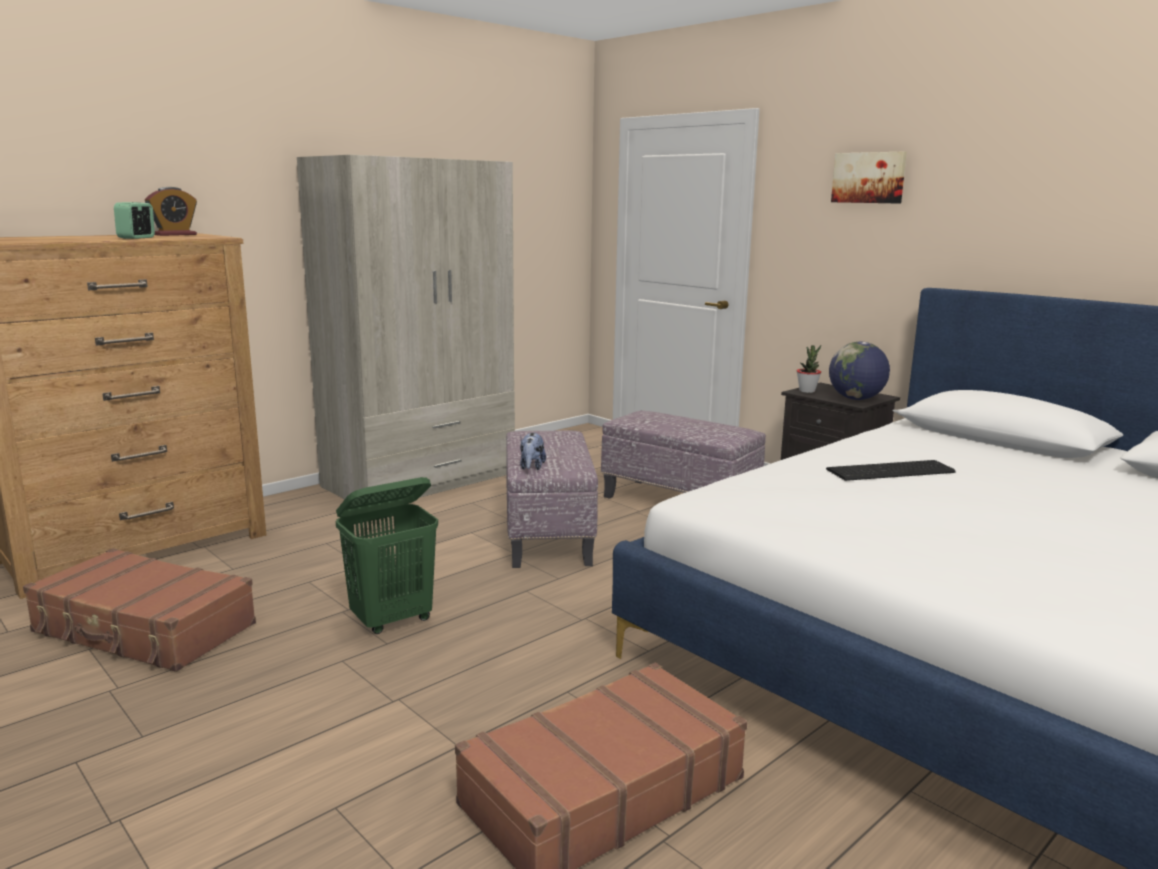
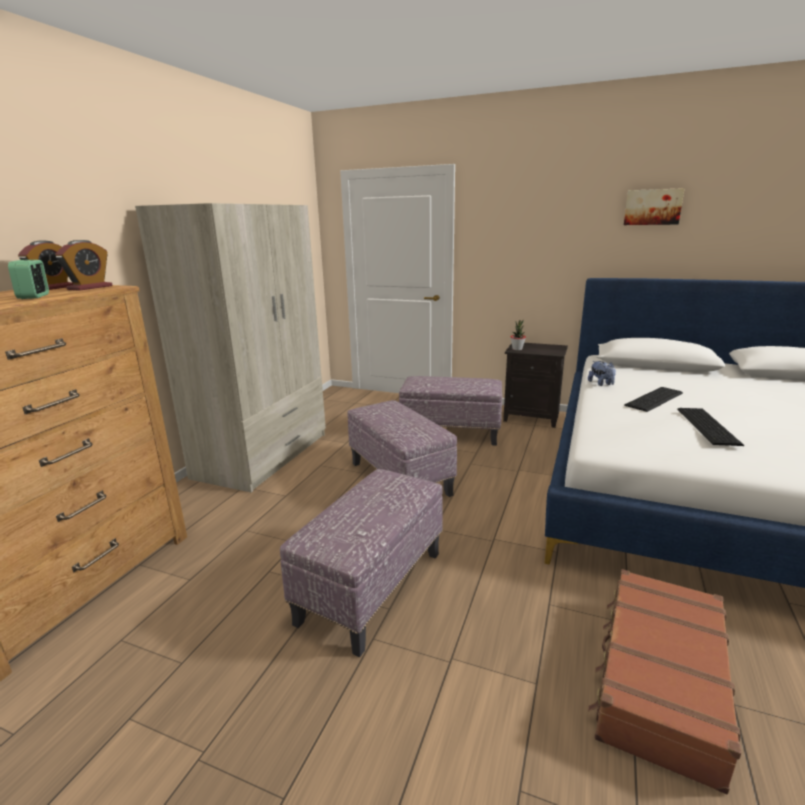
camera: 25 degrees left, 5 degrees up
(144, 629) = (166, 673): brown suitcase -> none
(200, 236) = (90, 287): none -> alarm clock
(393, 620) = (371, 585): green laundry basket -> ottoman
(531, 467) = (410, 438): plush toy -> plush toy (601, 384)
(856, 399) = (550, 350): globe -> none
(869, 177) = (540, 210): picture -> picture (652, 207)
(897, 506) = (709, 426): none -> keyboard

